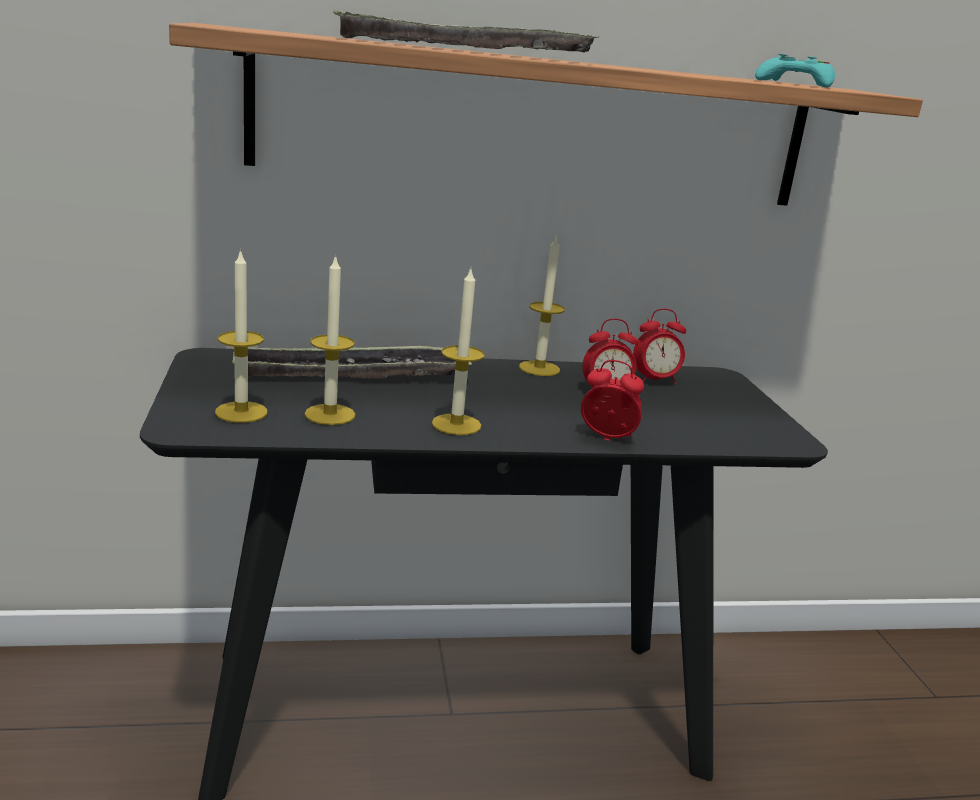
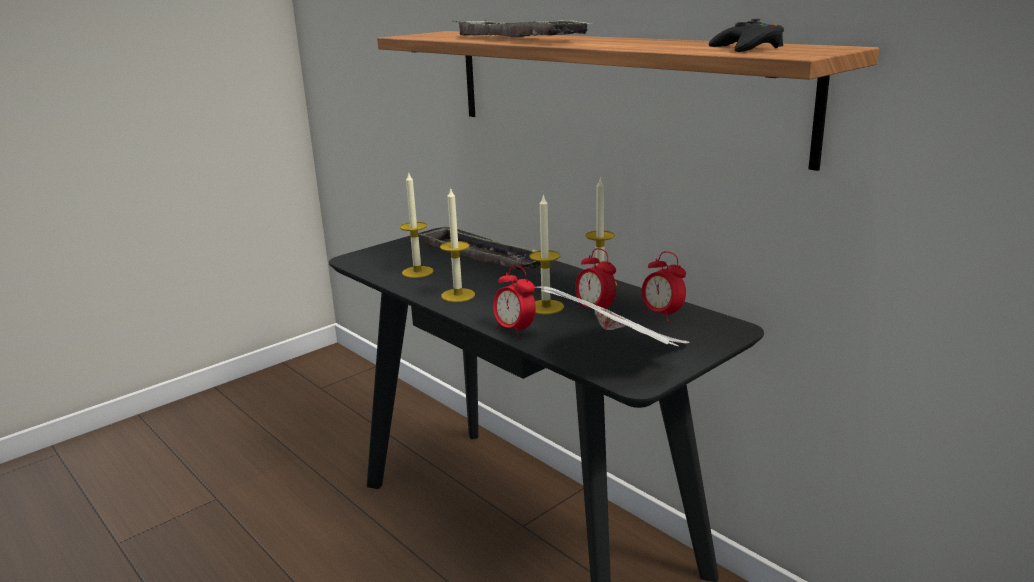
camera: 60 degrees right, 0 degrees up
(241, 412) = (387, 260): candle -> candle (546, 307)
(607, 438) = (514, 330): alarm clock -> alarm clock turned 150 degrees clockwise
(723, 426) = (615, 354): none -> newspaper
(794, 83) = (747, 48): turquoise game controller -> black game controller

